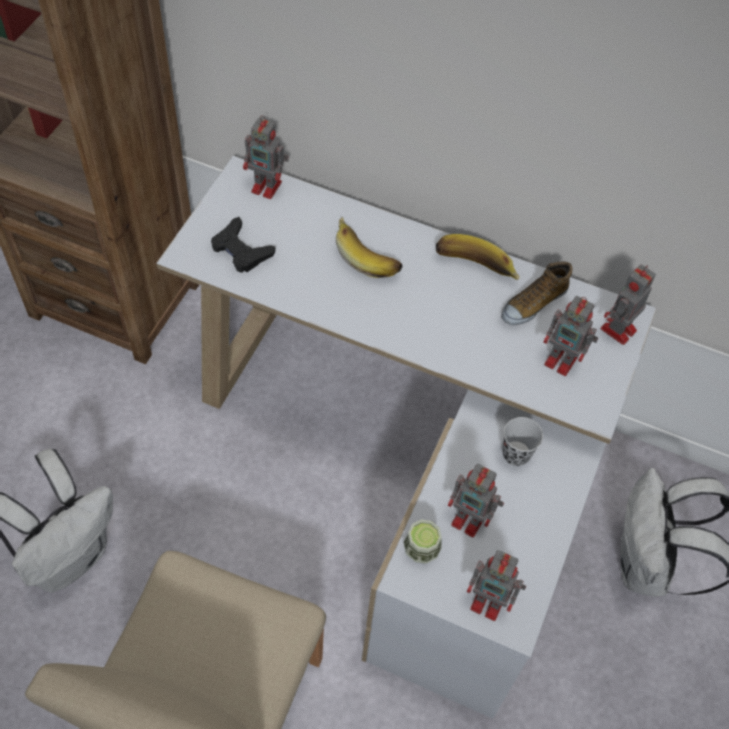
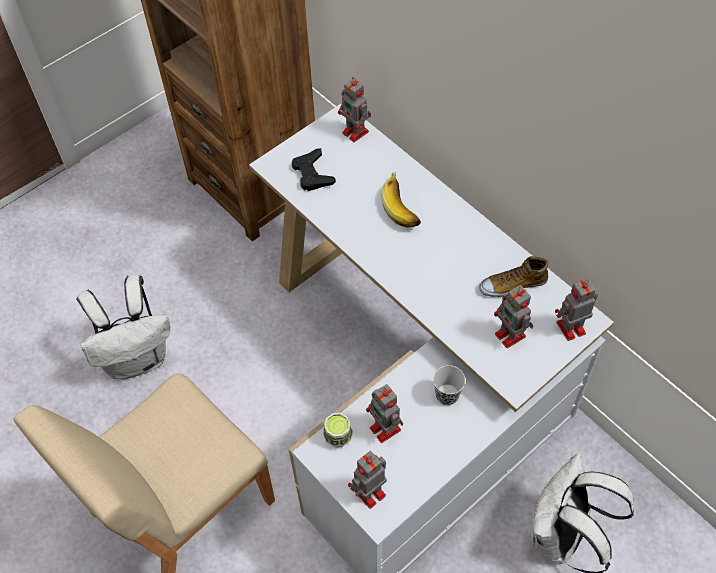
camera: 30 degrees right, 0 degrees up
(474, 269) = (480, 243): banana -> none
(490, 602) = (368, 494): toy robot -> toy robot turned 90 degrees clockwise

